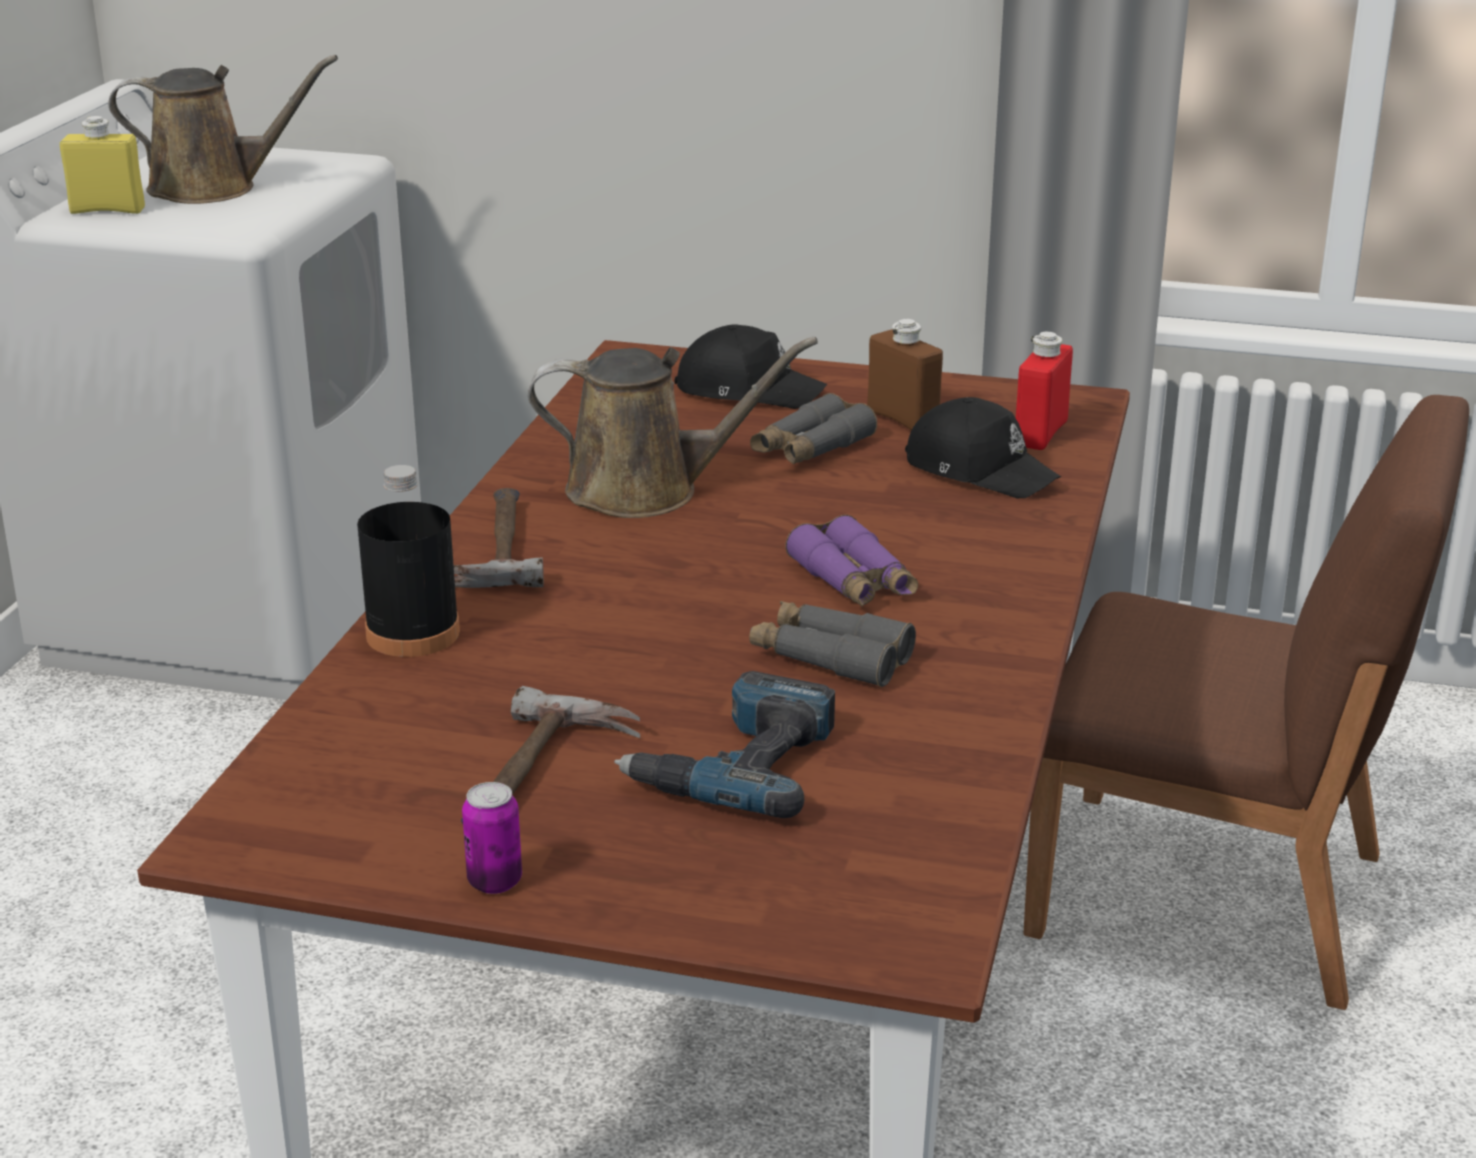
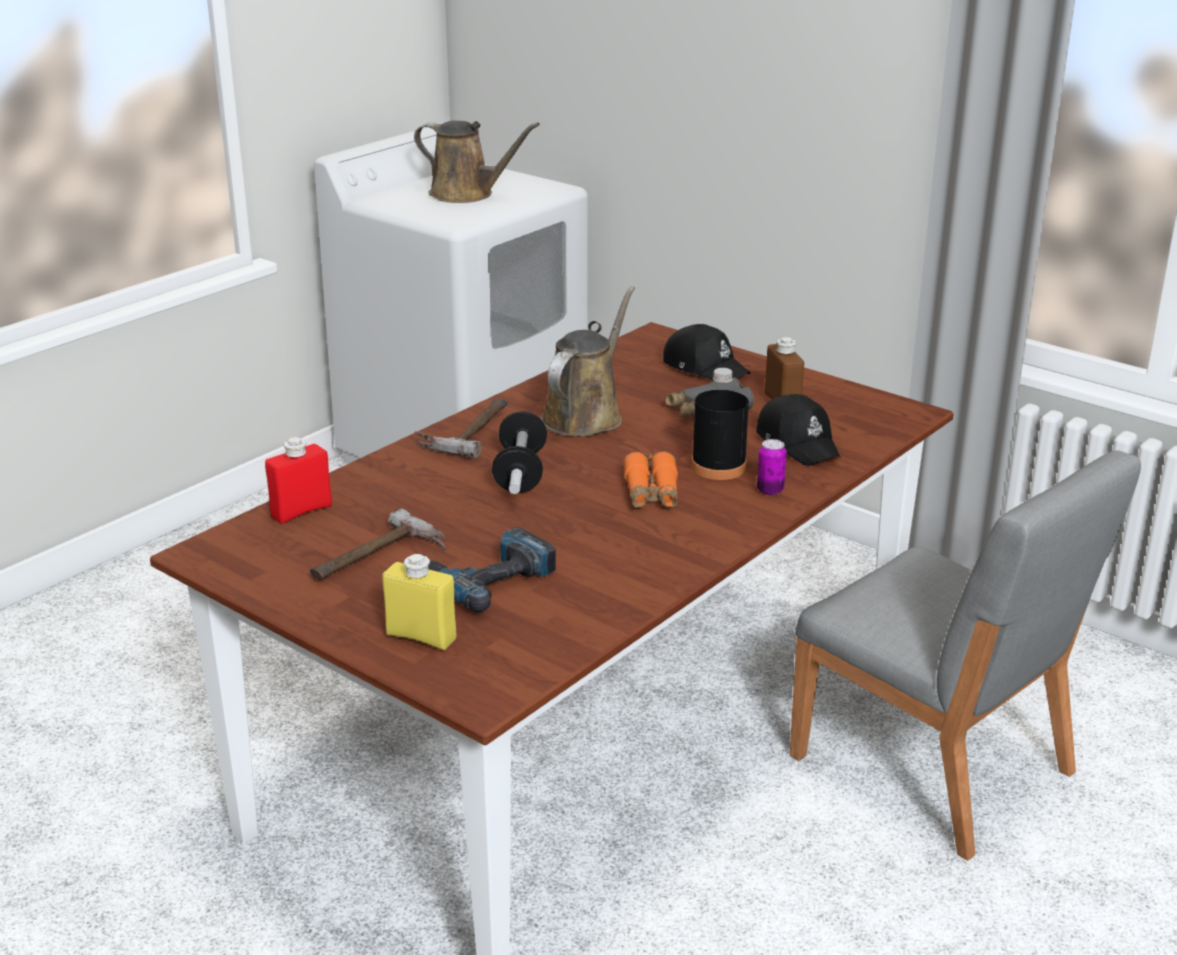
camera: 25 degrees right, 0 degrees up
(107, 210) = (398, 199): yellow bottle -> yellow bottle (421, 636)
(413, 633) = (384, 469): black bottle -> black bottle (718, 467)
(495, 881) = (304, 606): can -> can (770, 490)
(633, 594) = (520, 473): none -> dumbbell
(646, 490) = (585, 416): brown watering can -> brown watering can turned 90 degrees counterclockwise
(830, 657) = (594, 532): grey binoculars -> none
(853, 581) = (651, 493): purple binoculars -> orange binoculars
(1040, 434) = (861, 428): red bottle -> red bottle (301, 511)
(1212, 896) = (933, 767): brown chair -> grey chair

